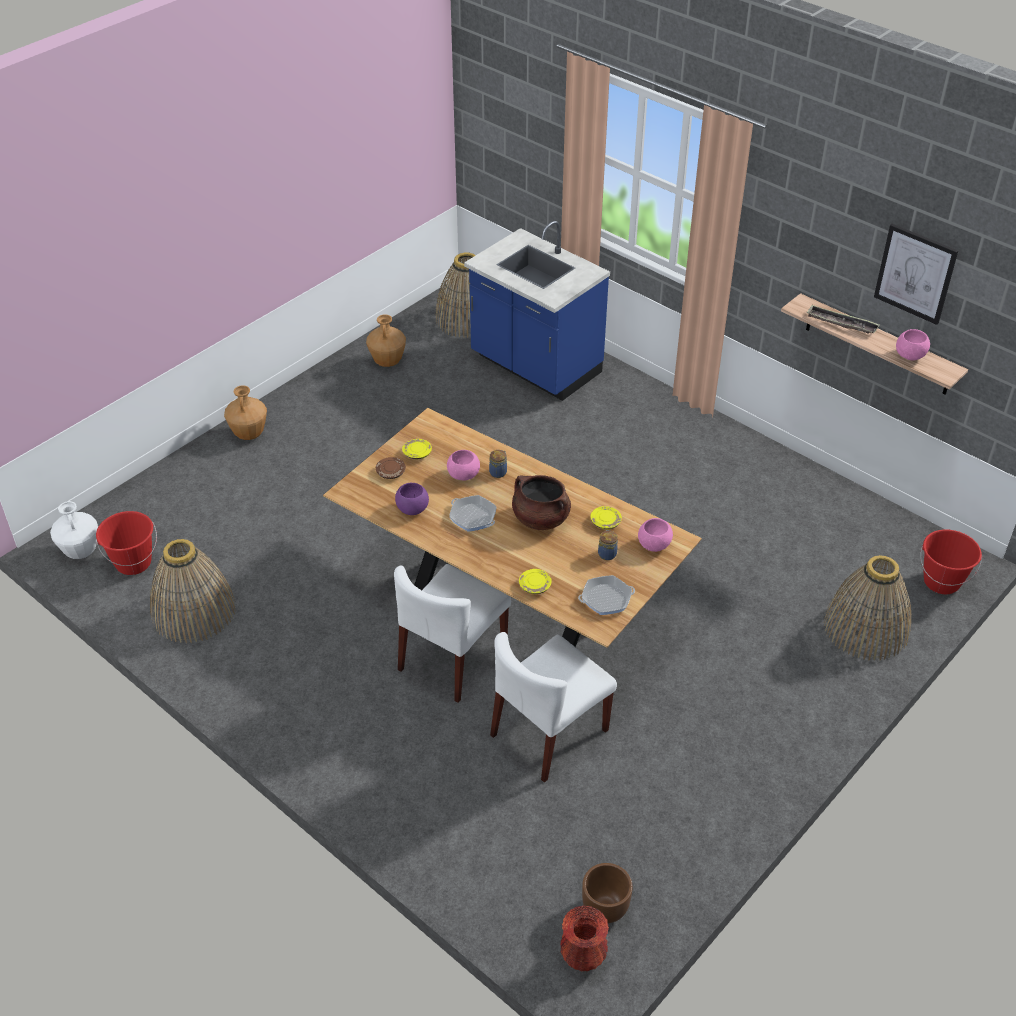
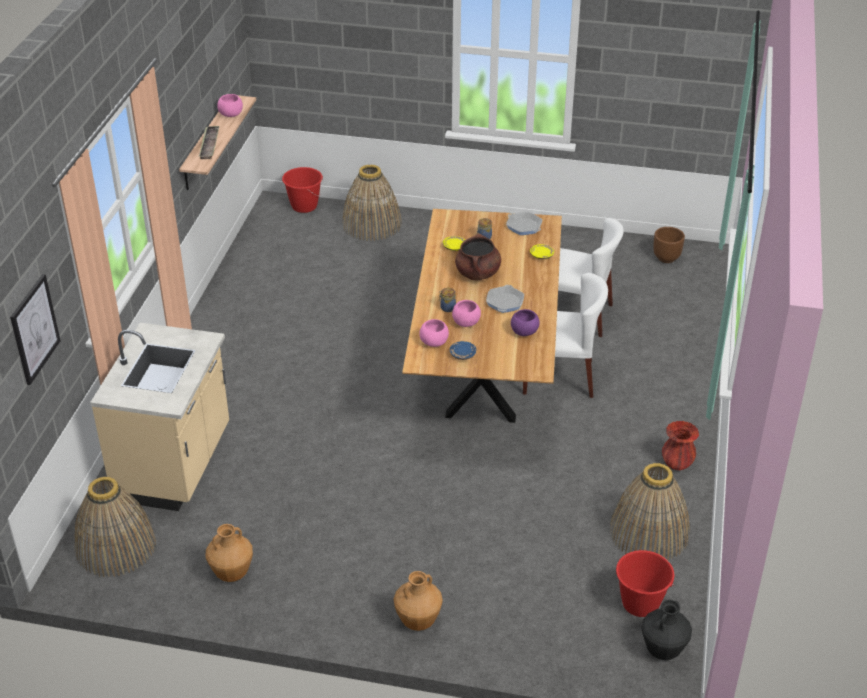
camera: 120 degrees left, 5 degrees down
(81, 551) = (662, 651): white vase -> black vase
(391, 472) = (496, 358): brown plate -> none
(417, 453) = (463, 354): yellow plate -> blue plate
(535, 366) = (175, 465): blue counter -> beige counter
(583, 957) = (700, 257): red vase -> red vase (677, 463)
(654, 545) = (457, 223): pink bowl -> pink bowl (434, 342)
(915, 273) = (204, 67): picture -> picture (34, 329)

